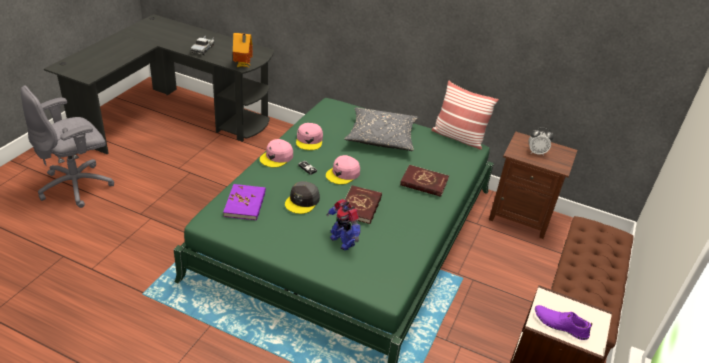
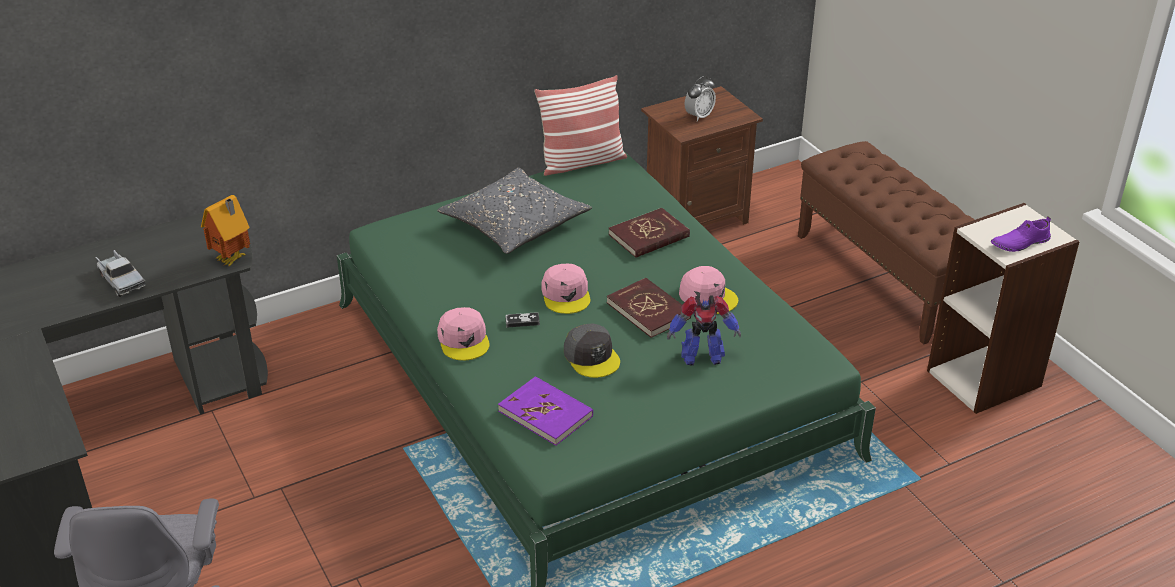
camera: 50 degrees left, 0 degrees up
(309, 140) = (453, 291): pink cap -> pink cap (708, 296)

